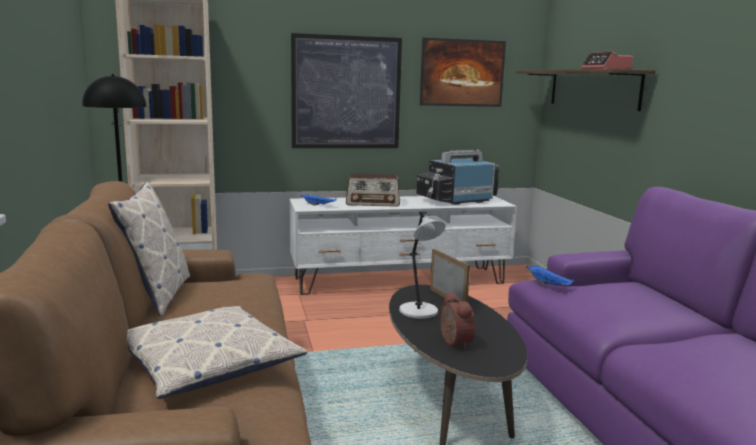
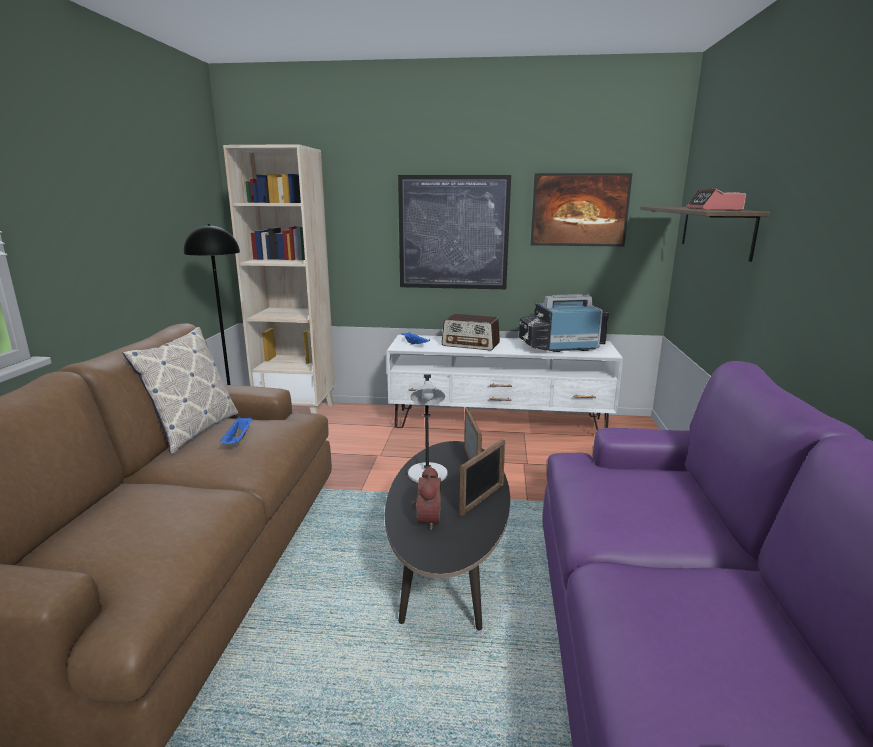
camera: 20 degrees right, 5 degrees up
(206, 363) = (152, 512): pillow -> none
(485, 323) = (482, 499): none -> picture frame
(549, 285) = (577, 464): blue tray -> blue tray (238, 440)

